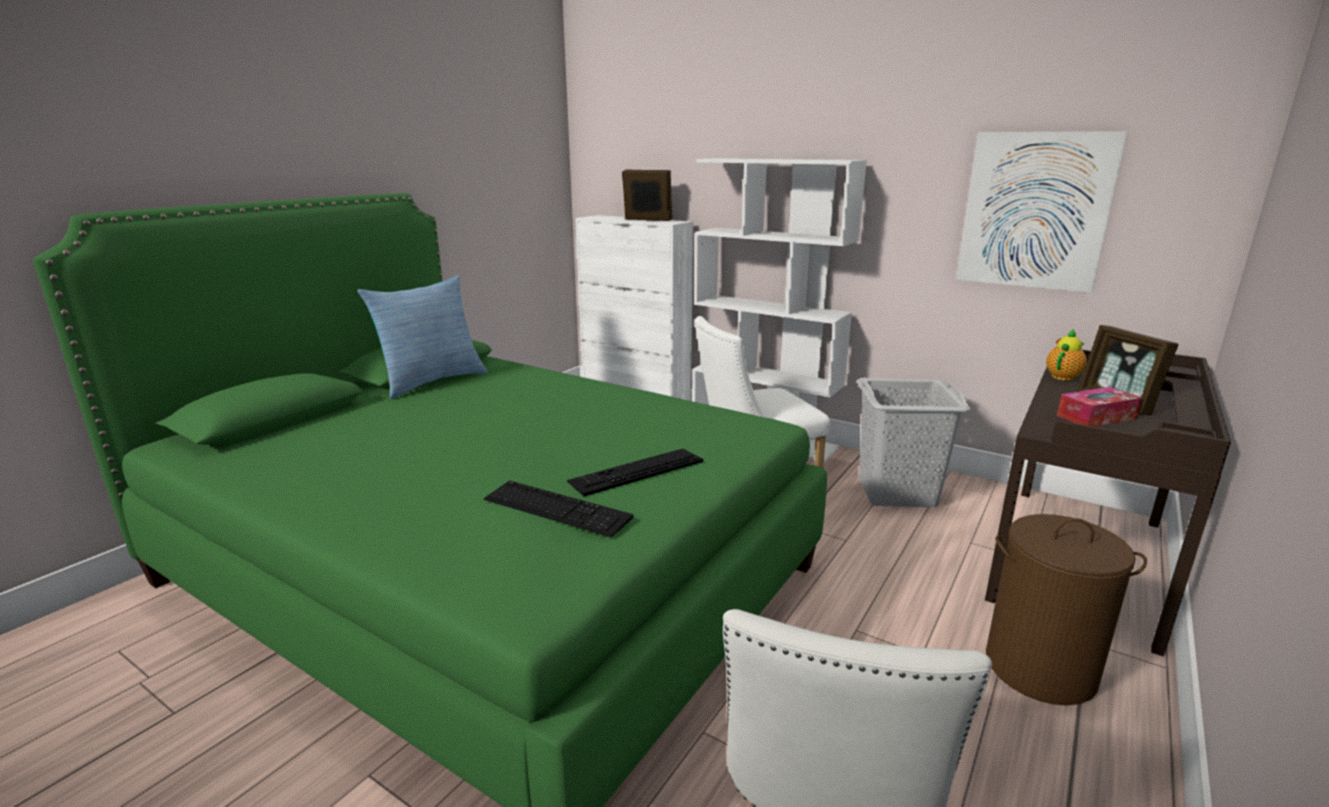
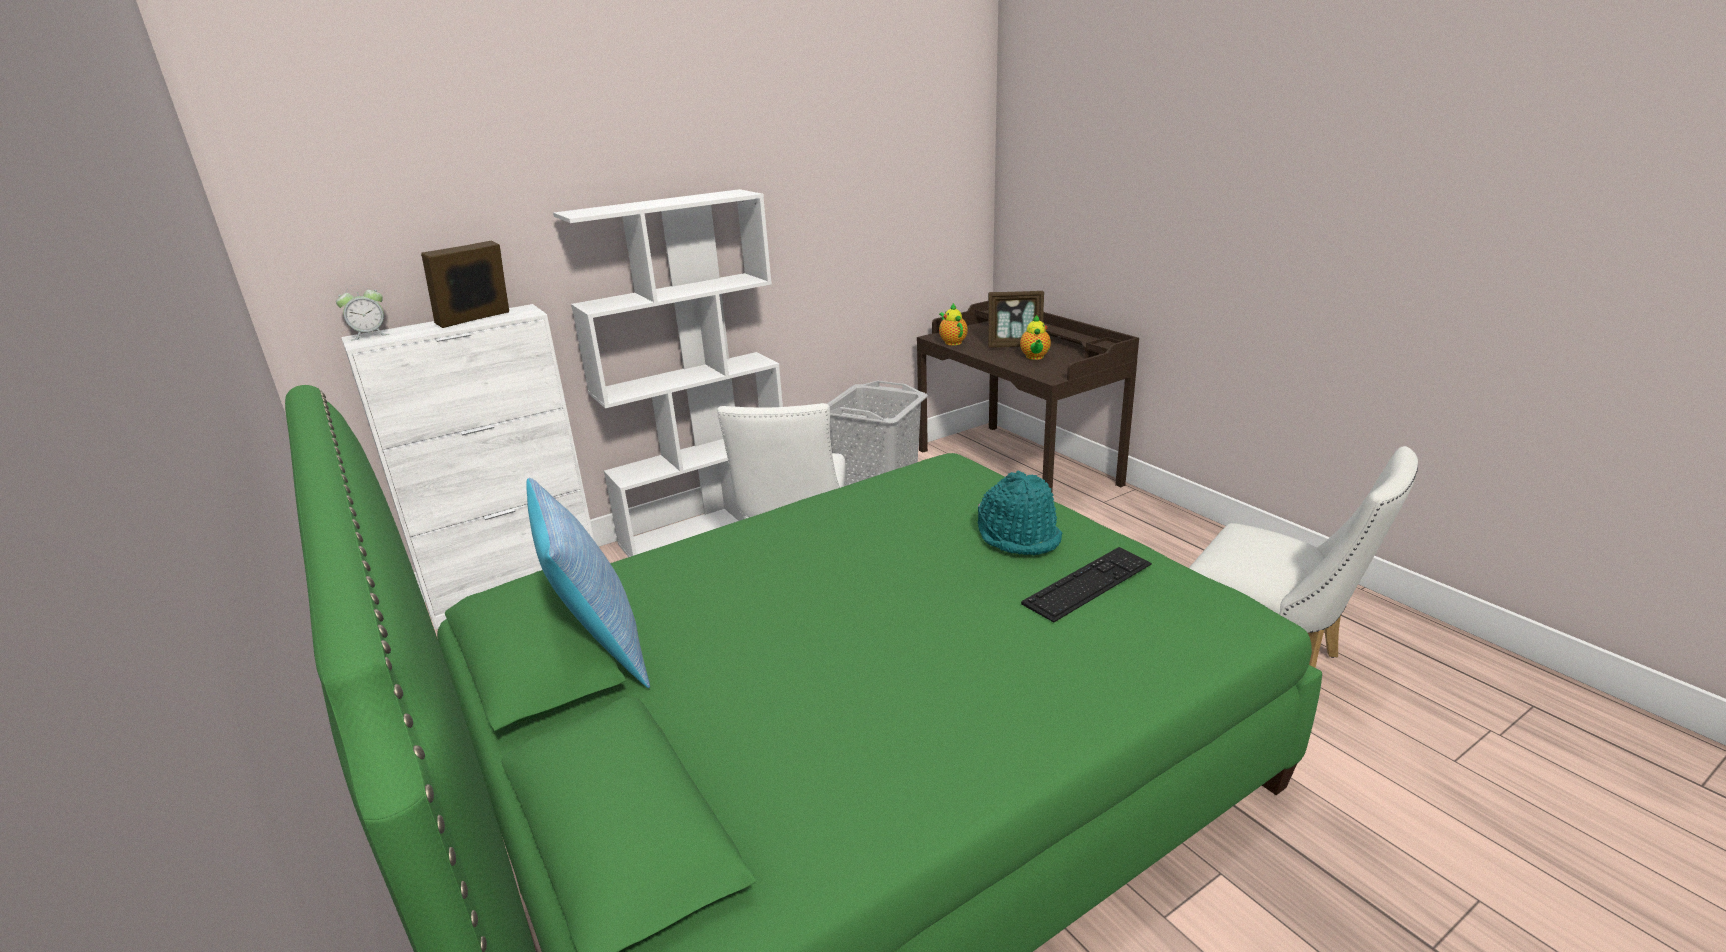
camera: 65 degrees left, 5 degrees up
(603, 216) = (370, 335): none -> alarm clock
(636, 471) = (1019, 536): keyboard -> turquoise hat
(1035, 211) = (879, 214): picture -> none
(1039, 668) = (1123, 527): brown laundry basket -> none
(1096, 417) = (1035, 357): tissue box -> teapot

